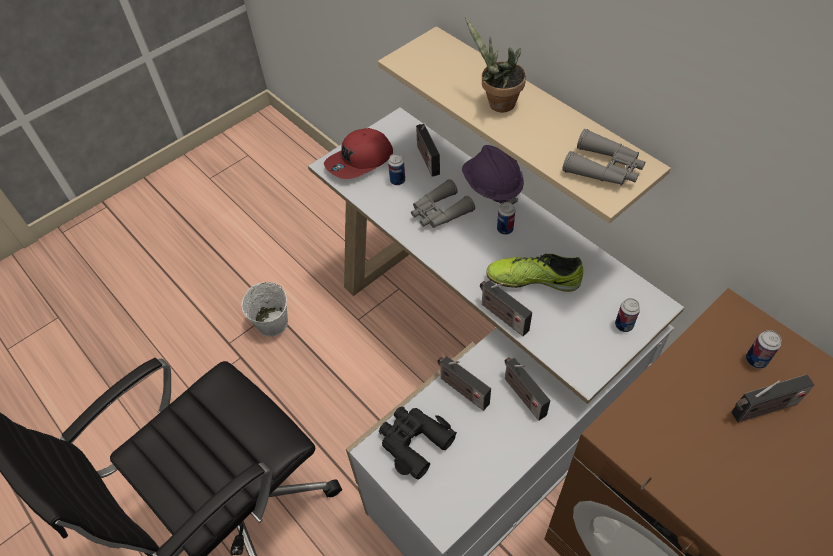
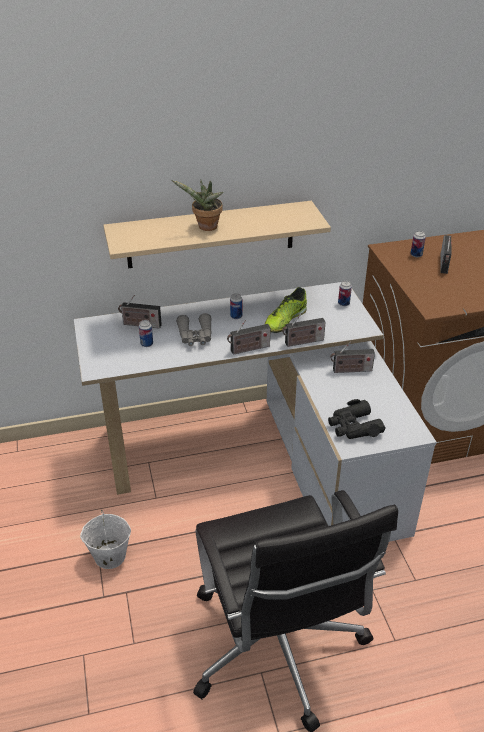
camera: 65 degrees left, 15 degrees down
(360, 161) = (108, 354): red cap -> none
(462, 389) = (329, 393): radio -> radio (248, 349)
(492, 186) = (195, 308): purple hard hat -> none
(604, 168) = (294, 216): grey binoculars -> none

